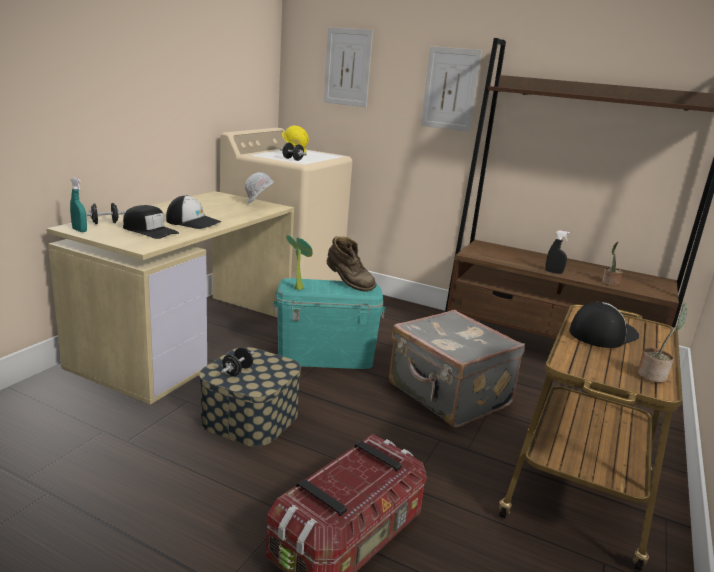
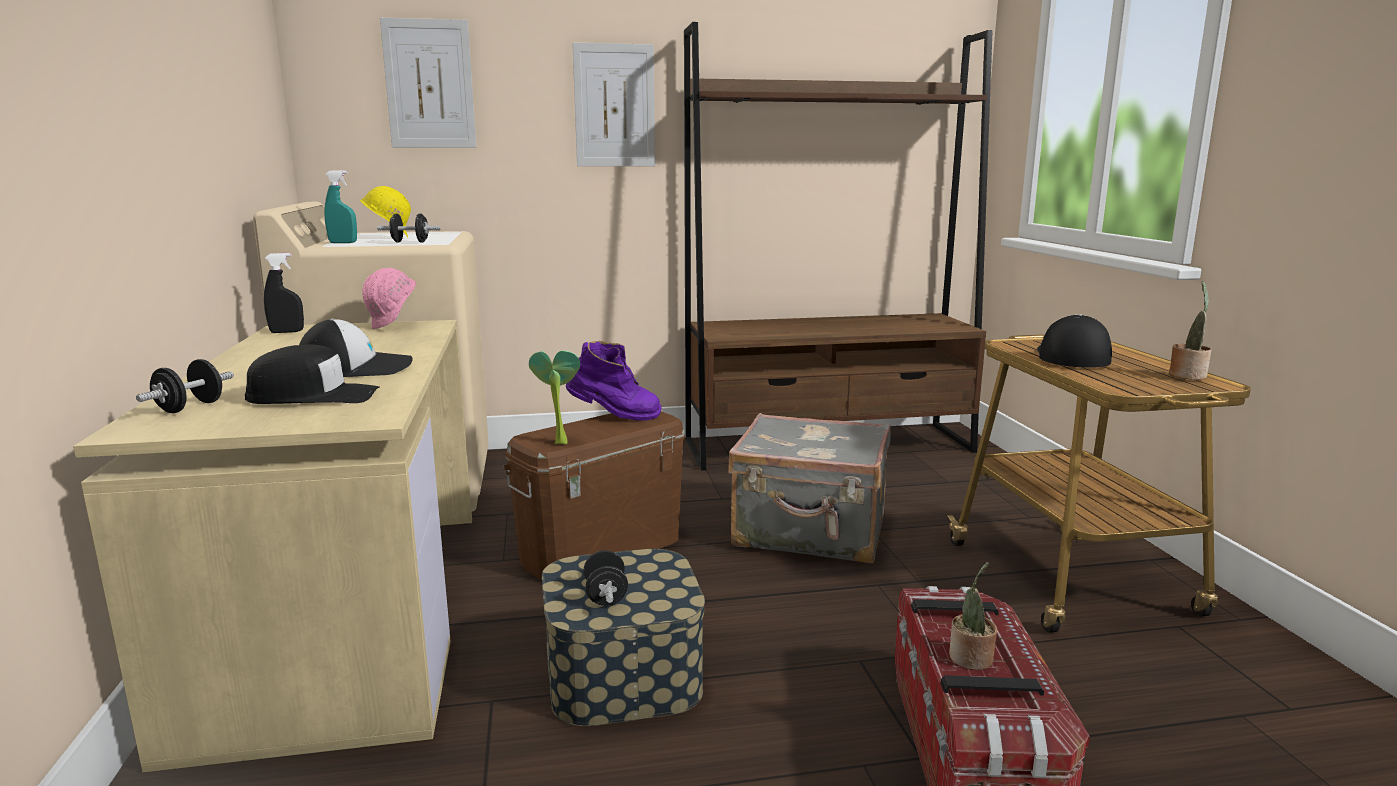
camera: 35 degrees left, 5 degrees down
(79, 230) = (168, 430): turquoise spray bottle -> turquoise spray bottle (343, 243)
(259, 204) = (394, 326): white hard hat -> pink hard hat
(326, 357) = (602, 549): turquoise storage box -> brown storage box
(348, 284) = (614, 417): brown boot -> purple boot
(553, 272) = (837, 333): black spray bottle -> black spray bottle (287, 332)
(609, 283) = (903, 329): potted plant -> potted plant (971, 660)

